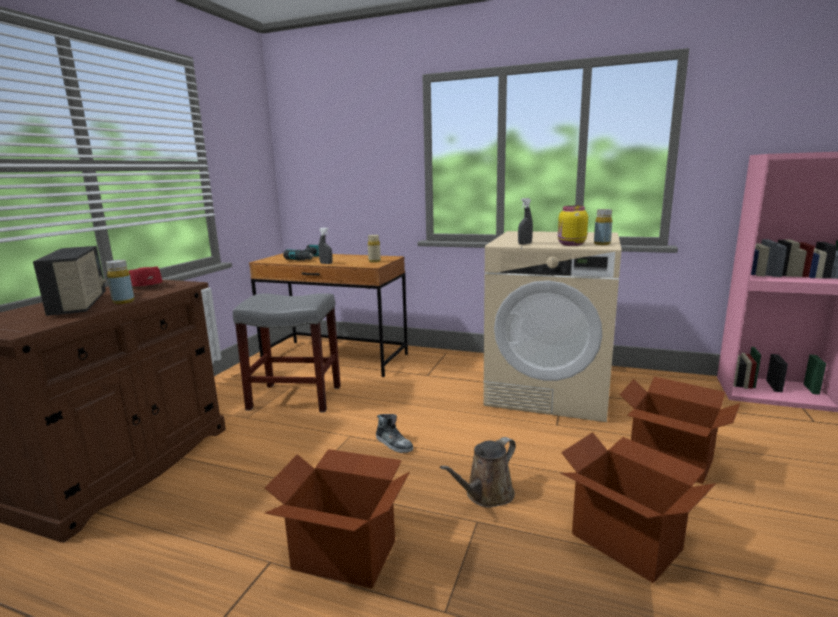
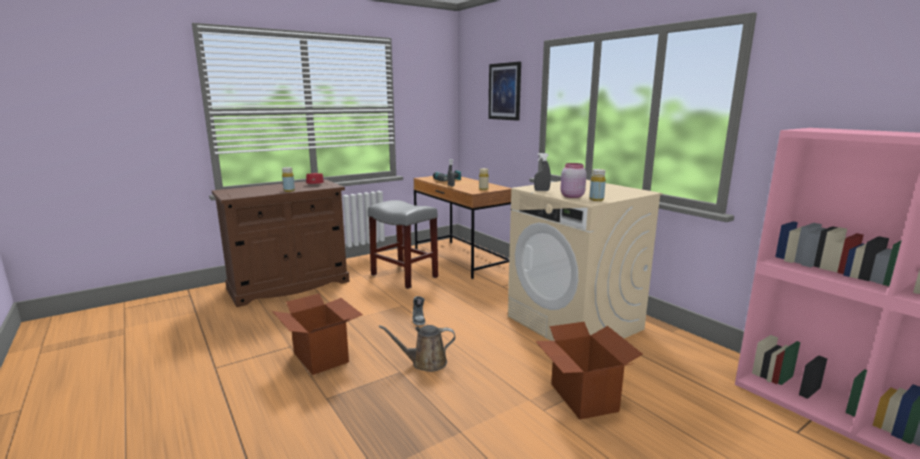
camera: 35 degrees right, 0 degrees up
(80, 305) = (272, 189): radio -> none
(361, 139) = (504, 91): none -> picture
(570, 244) = (571, 196): yellow jar -> pink jar
(626, 541) = (464, 419): cardboard box -> none

